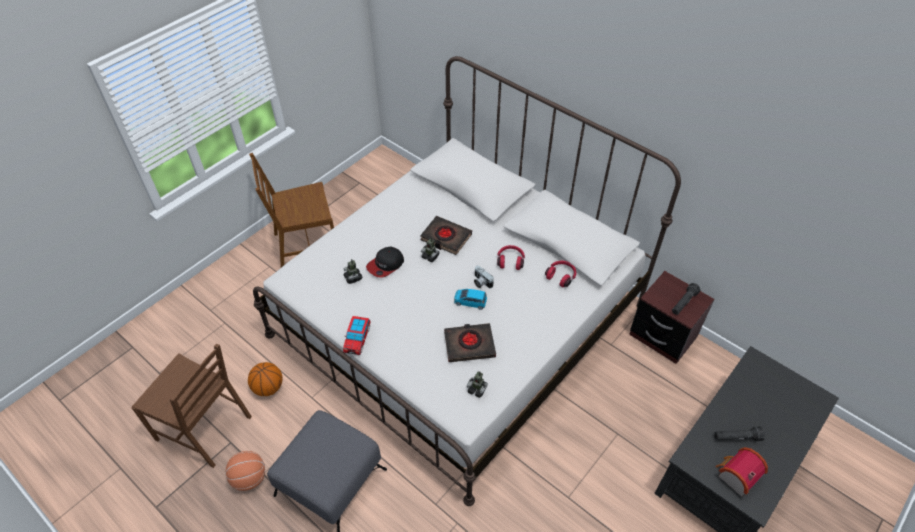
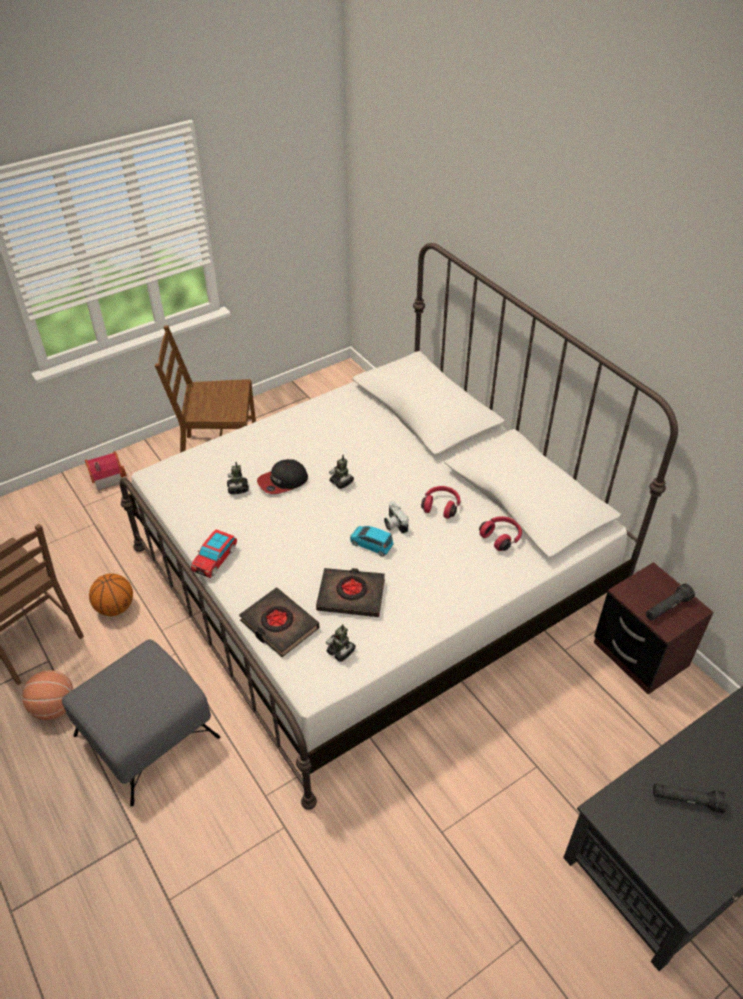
camera: 15 degrees right, 5 degrees down
(446, 238) = (369, 464): black book -> black book (279, 625)
(735, 476) = (667, 852): toy house -> toy house (106, 478)

